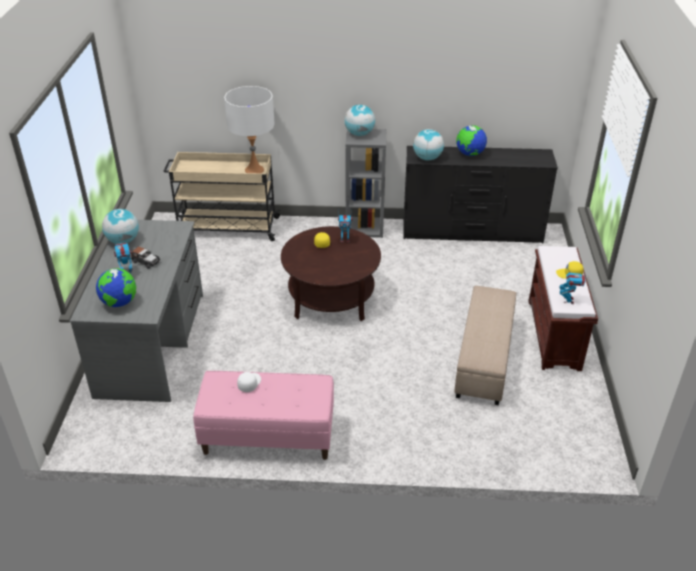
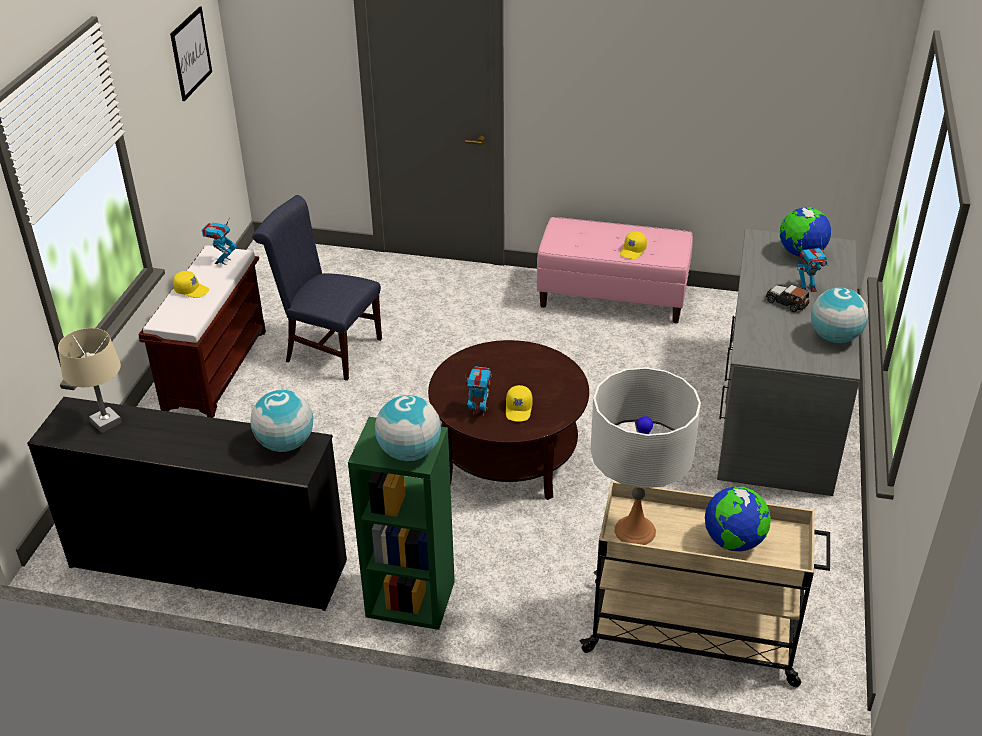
camera: 170 degrees left, 0 degrees up
(249, 383) = (633, 251): white cap -> yellow cap
(365, 228) = (409, 599): grey bookcase -> green bookcase
(469, 154) = (196, 446): globe -> globe (733, 541)
(485, 359) = (328, 349): beige ottoman -> blue chair
(523, 159) = (106, 422): none -> beige table lamp
(669, 253) = (191, 53): none -> picture

